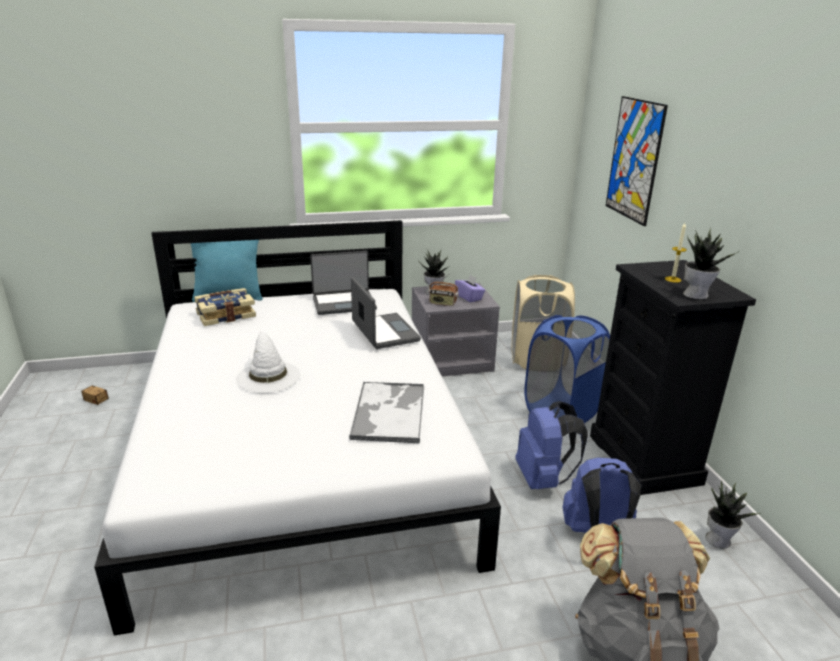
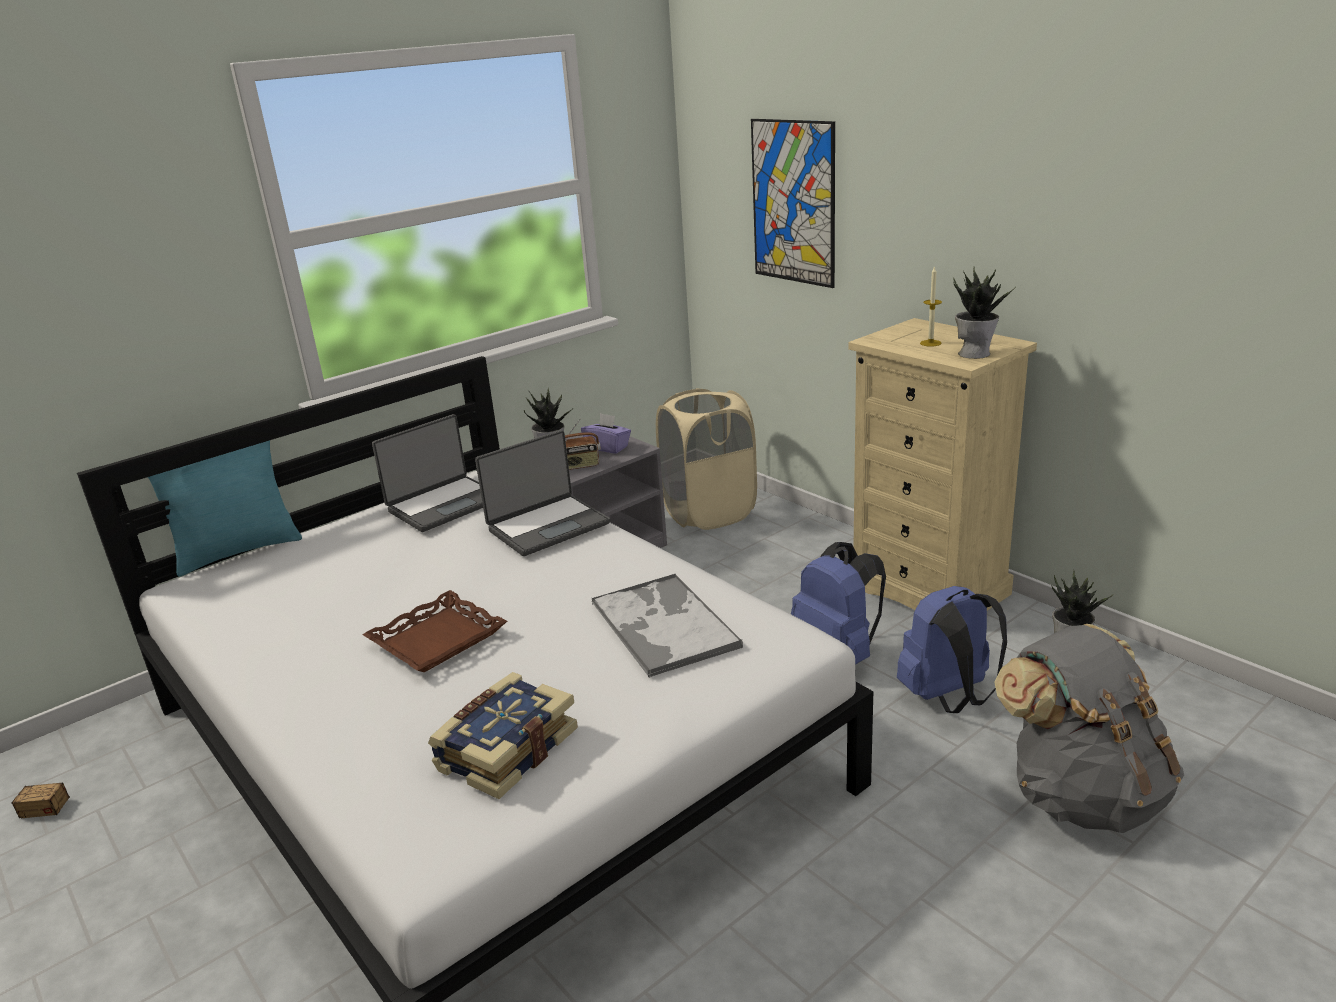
camera: 25 degrees left, 0 degrees up
(225, 315) = (265, 578): book -> book (505, 750)
(268, 376) = (437, 640): white hat -> brown tray
(384, 332) = (547, 526): laptop -> laptop turned 105 degrees clockwise
(561, 411) = (791, 567): blue laundry basket -> none
(644, 459) = (929, 589): black dresser -> beige dresser

